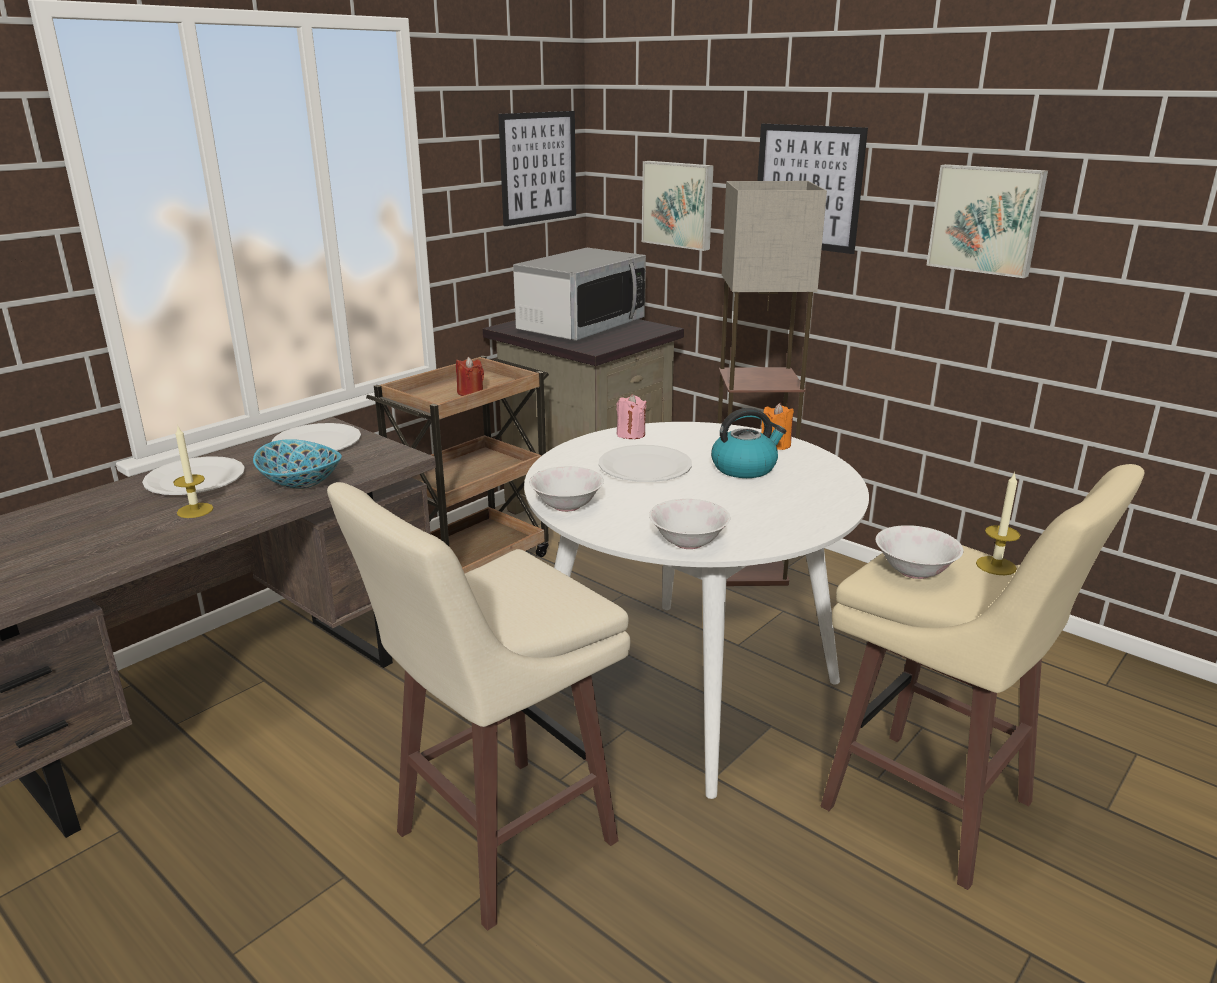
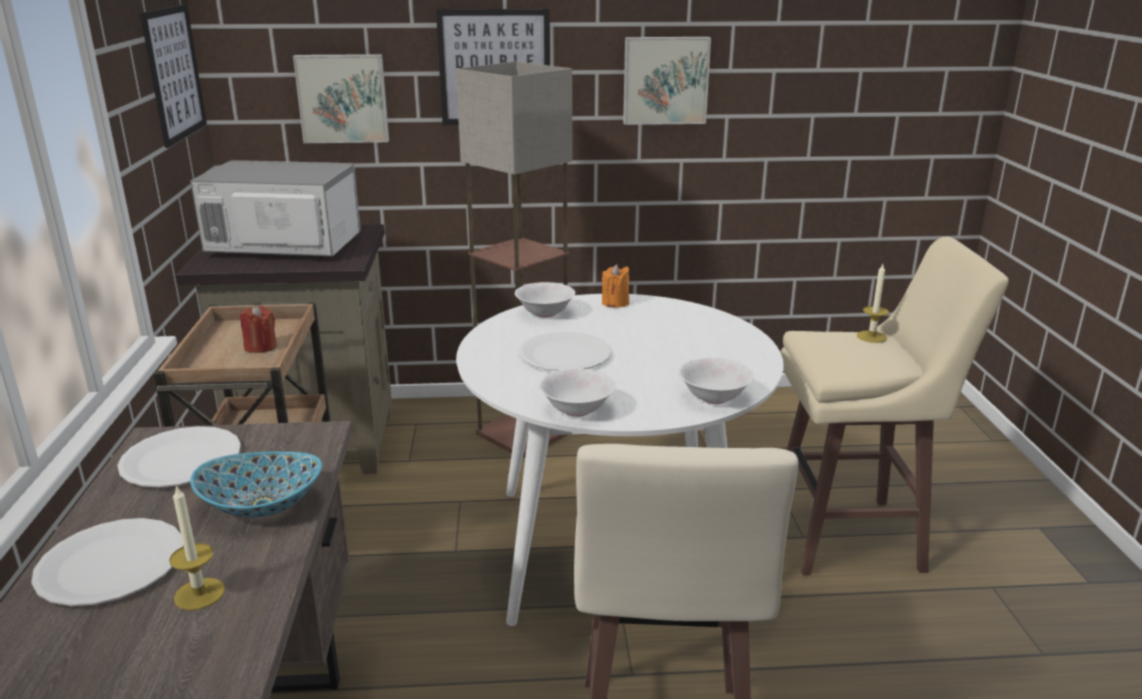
camera: 45 degrees left, 0 degrees up
(581, 327) = (284, 246): microwave -> microwave turned 75 degrees counterclockwise
(630, 434) = (496, 333): pink candle -> none
(744, 468) = (632, 328): kettle -> none
(914, 571) = (846, 358): white bowl -> white bowl (545, 313)

